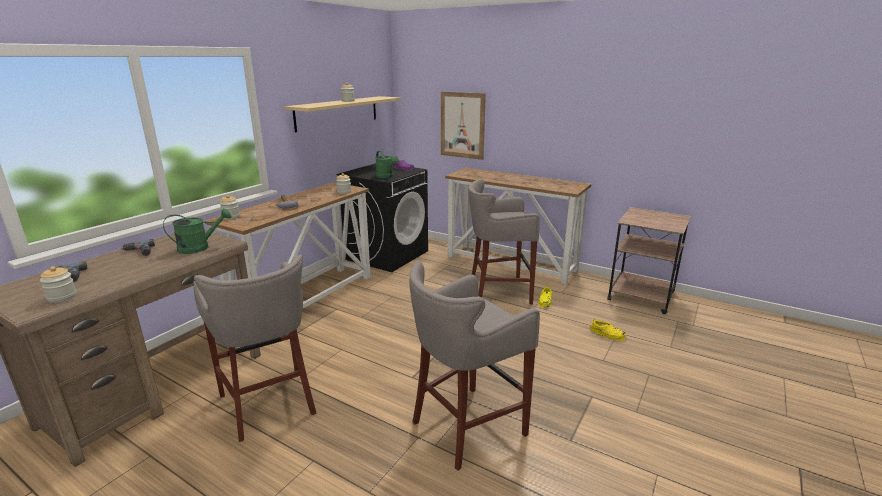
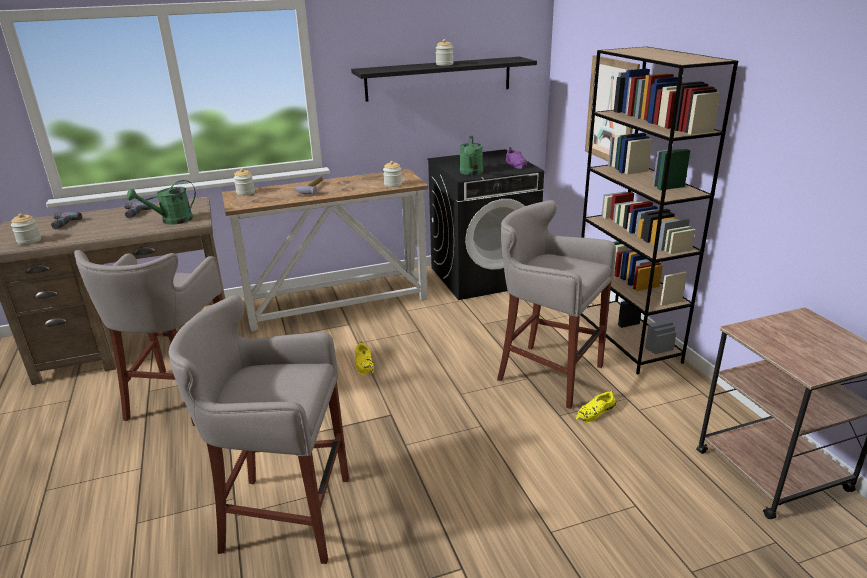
camera: 40 degrees right, 5 degrees up
(199, 247) = (171, 221): green watering can -> green watering can turned 135 degrees clockwise
(338, 113) = (439, 78): beige shelf -> black shelf
(511, 263) = (626, 339): console table -> beige bookcase
(607, 334) = (616, 500): yellow shoe -> yellow shoe (364, 364)

